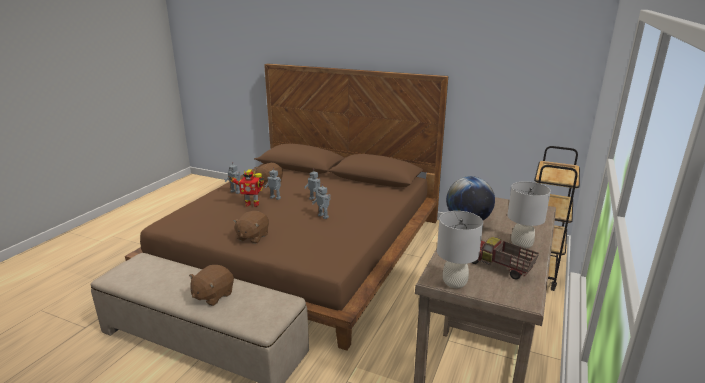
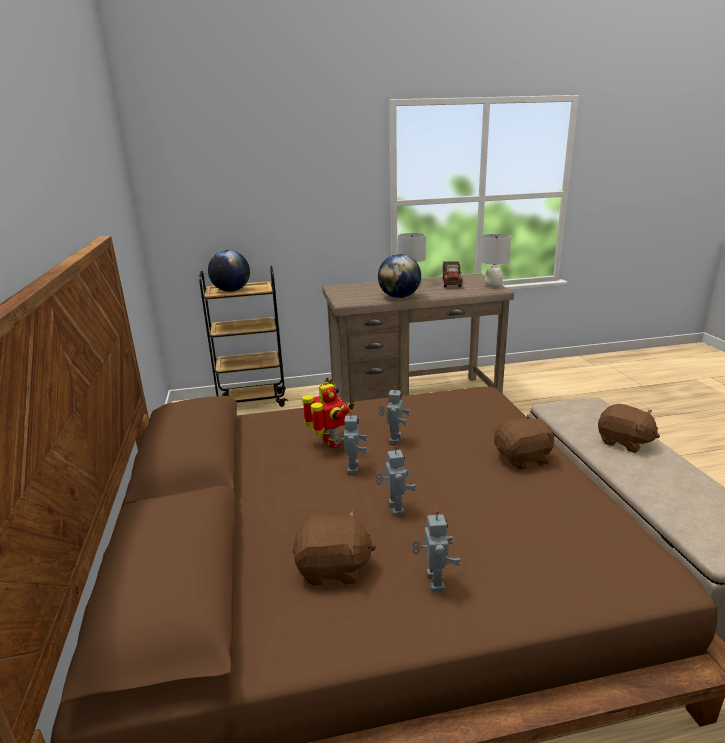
camera: 125 degrees left, 0 degrees up
(213, 295) = (624, 442): brown plush toy -> brown plush toy turned 45 degrees clockwise
(252, 204) = (454, 515): toy robot -> toy robot (330, 443)
(556, 171) = (231, 291): none -> globe

